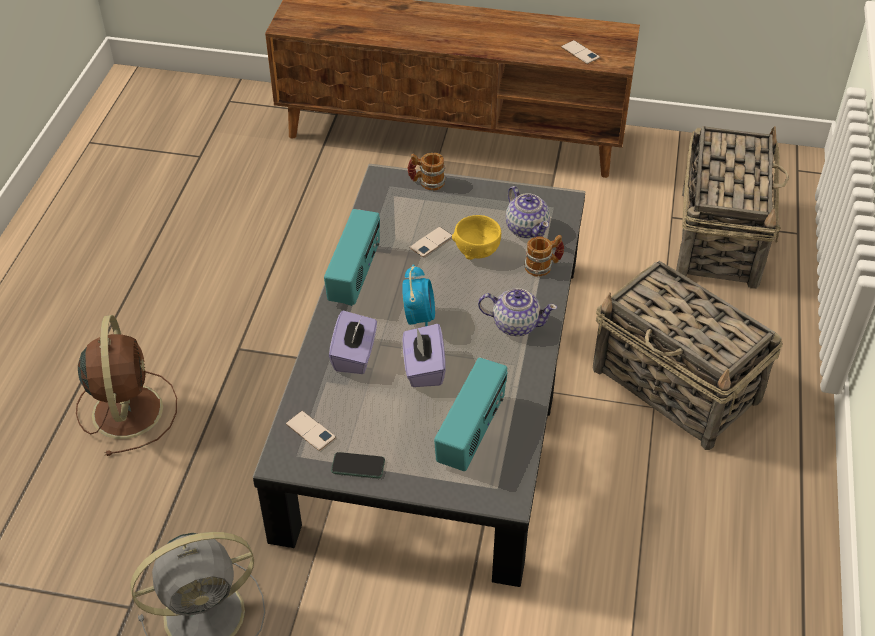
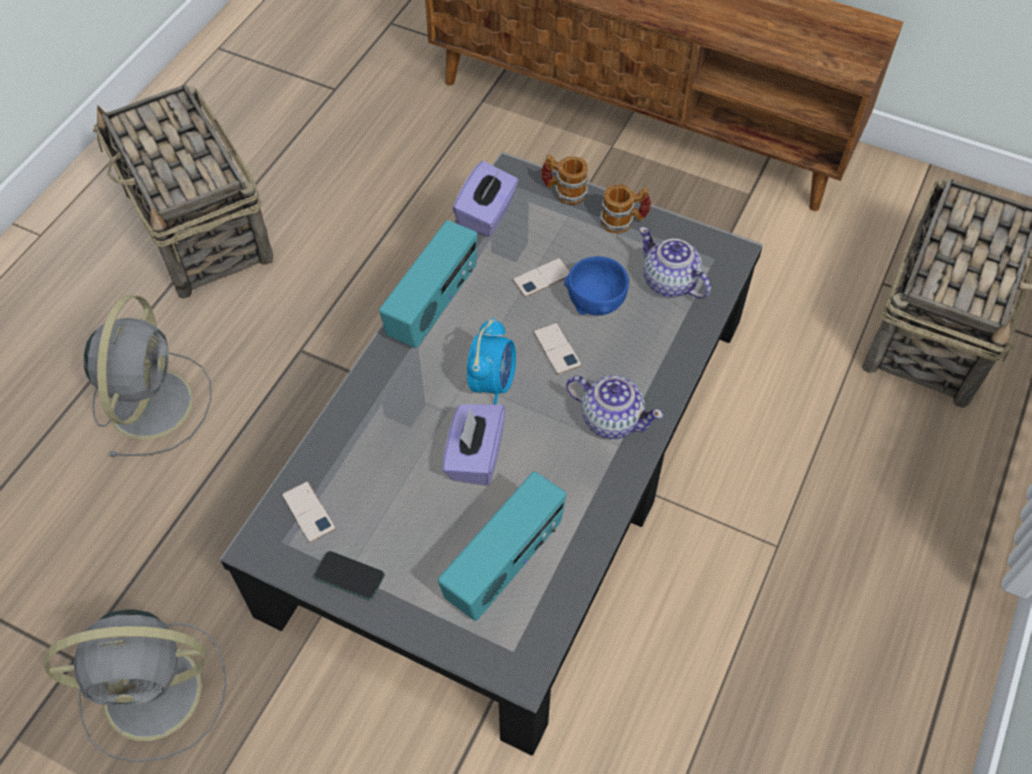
camera: 15 degrees right, 10 degrees up
(127, 409) = (152, 401): brown fan -> grey fan
(355, 355) = (396, 418): purple tissue box -> purple tissue box (487, 214)
(476, 250) = (596, 301): yellow bowl -> blue bowl
(527, 228) = (670, 282): teapot -> teapot turned 150 degrees clockwise
(543, 266) = (673, 342): mug -> mug (623, 221)
(580, 52) = (810, 49): phone -> phone (557, 348)
(677, 386) = (816, 524): basket -> basket (199, 228)

